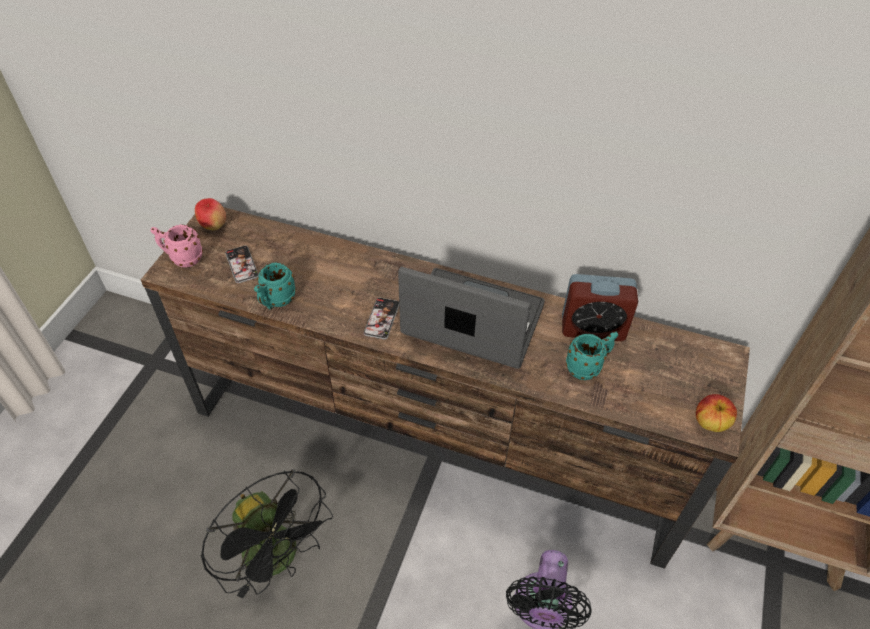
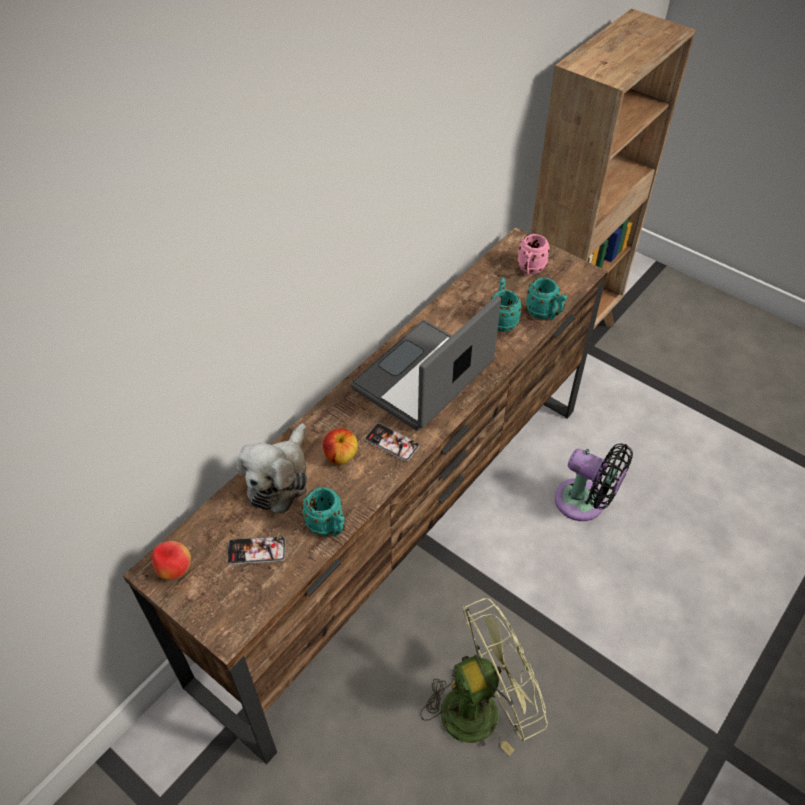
camera: 70 degrees left, 0 degrees up
(182, 258) = (214, 612): pink mug -> pink mug (529, 270)
(279, 559) = (481, 706): black fan -> green fan
(316, 256) = (279, 478): none -> plush toy
(593, 328) = (463, 303): alarm clock -> none
(620, 404) = (544, 314): none -> turquoise mug
(710, 423) = (575, 273): apple -> apple (341, 456)

